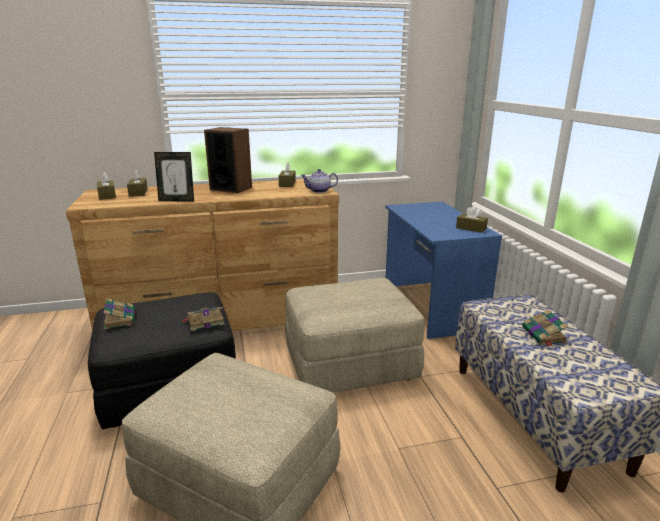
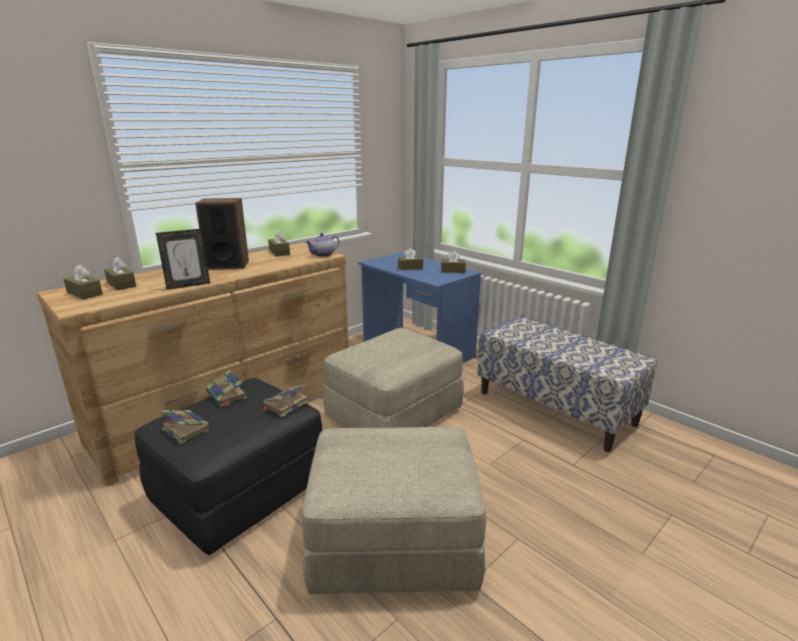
camera: 30 degrees left, 0 degrees up
(428, 218) = (410, 268): none -> brown tissue box
(544, 335) = (558, 342): book -> book (227, 396)

